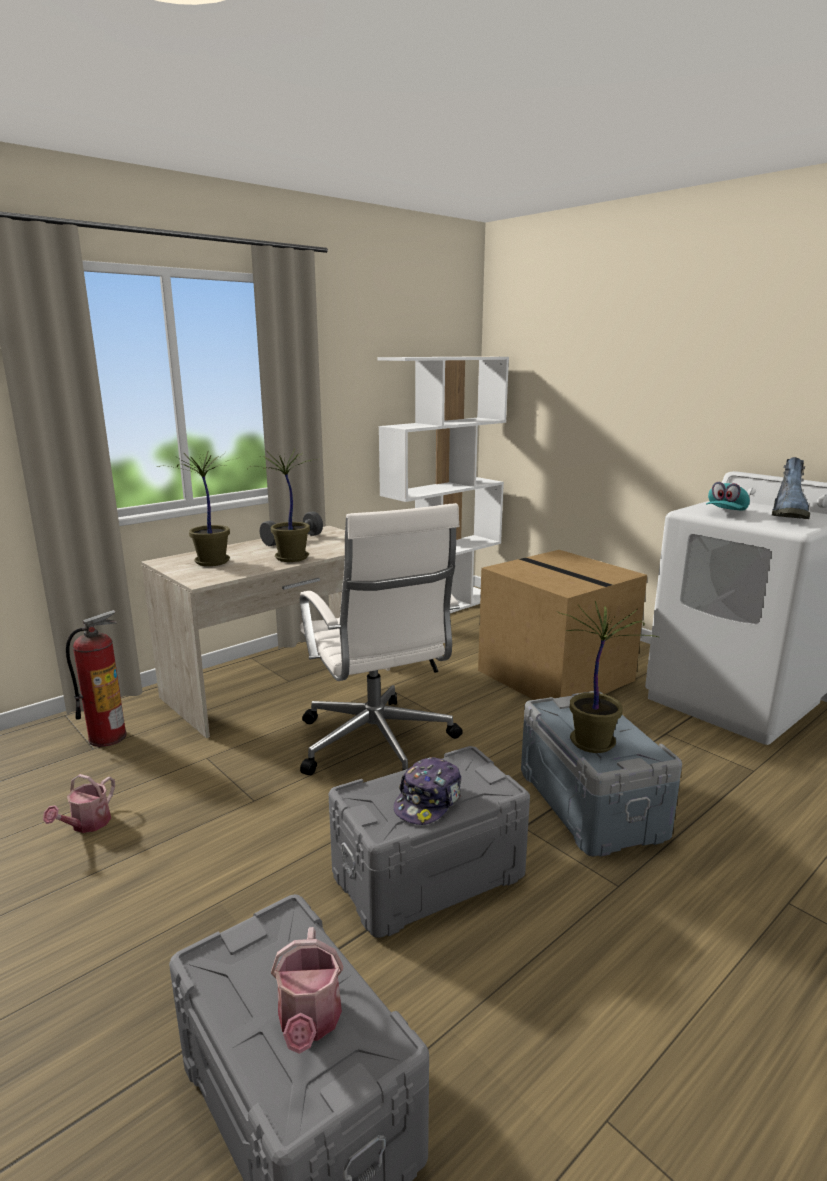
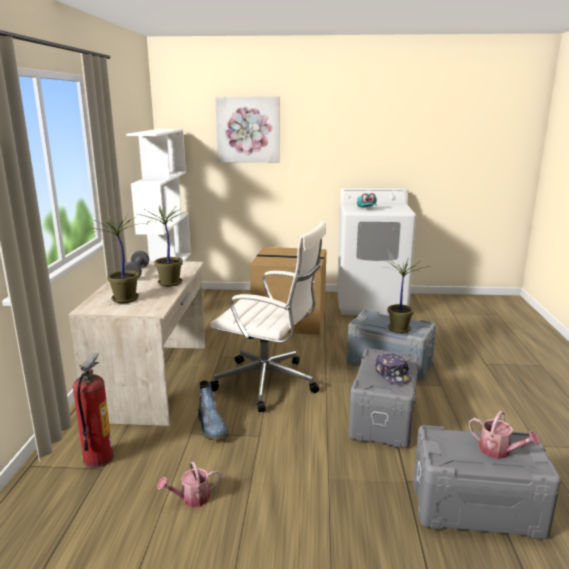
camera: 45 degrees left, 0 degrees up
(87, 825) = (191, 498): watering can -> watering can turned 90 degrees clockwise
(595, 359) = (248, 130): none -> picture
(789, 515) = (389, 205): boot -> boot (212, 427)

